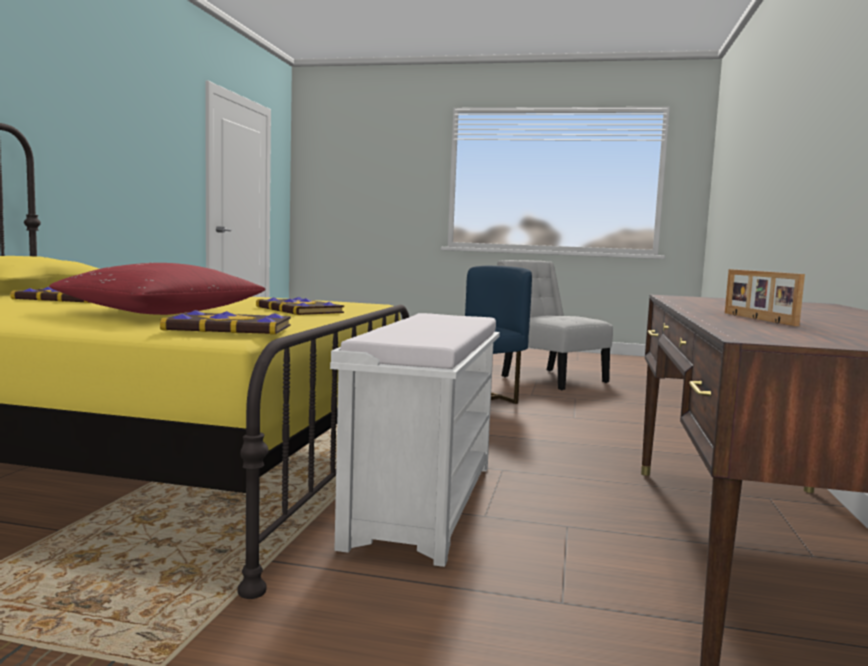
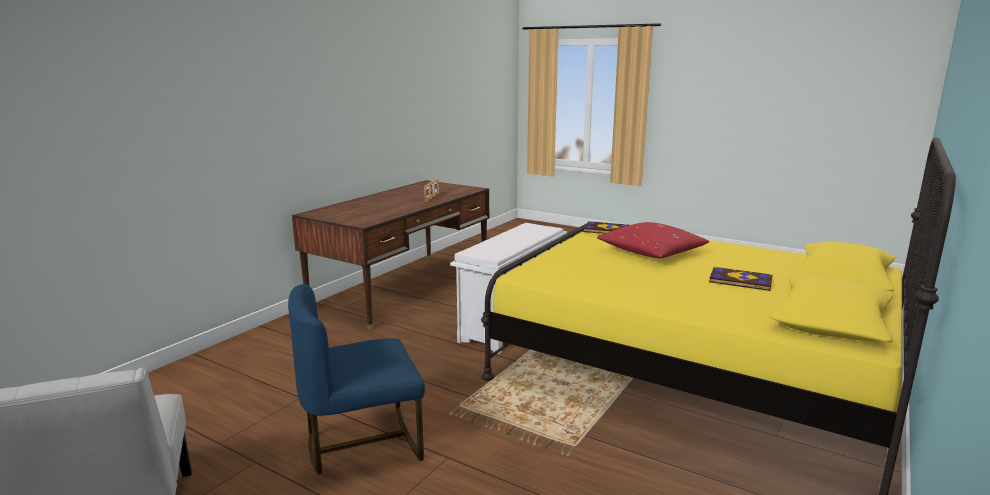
camera: 160 degrees left, 10 degrees up
(300, 310) = (576, 258): book -> none

